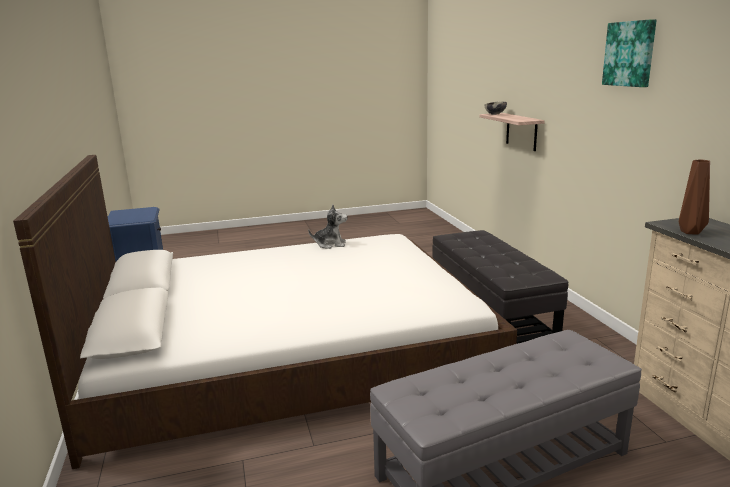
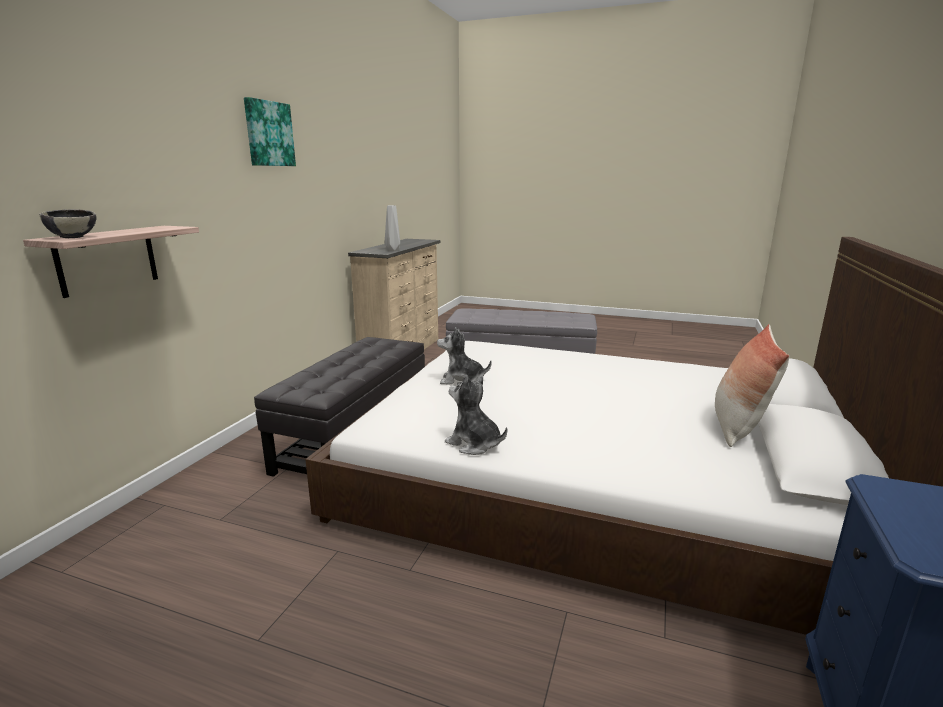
camera: 145 degrees left, 0 degrees up
(182, 290) = (737, 427): none -> pillow
(396, 268) = (461, 381): none -> plush toy
(689, 232) = (393, 250): brown vase -> grey vase

